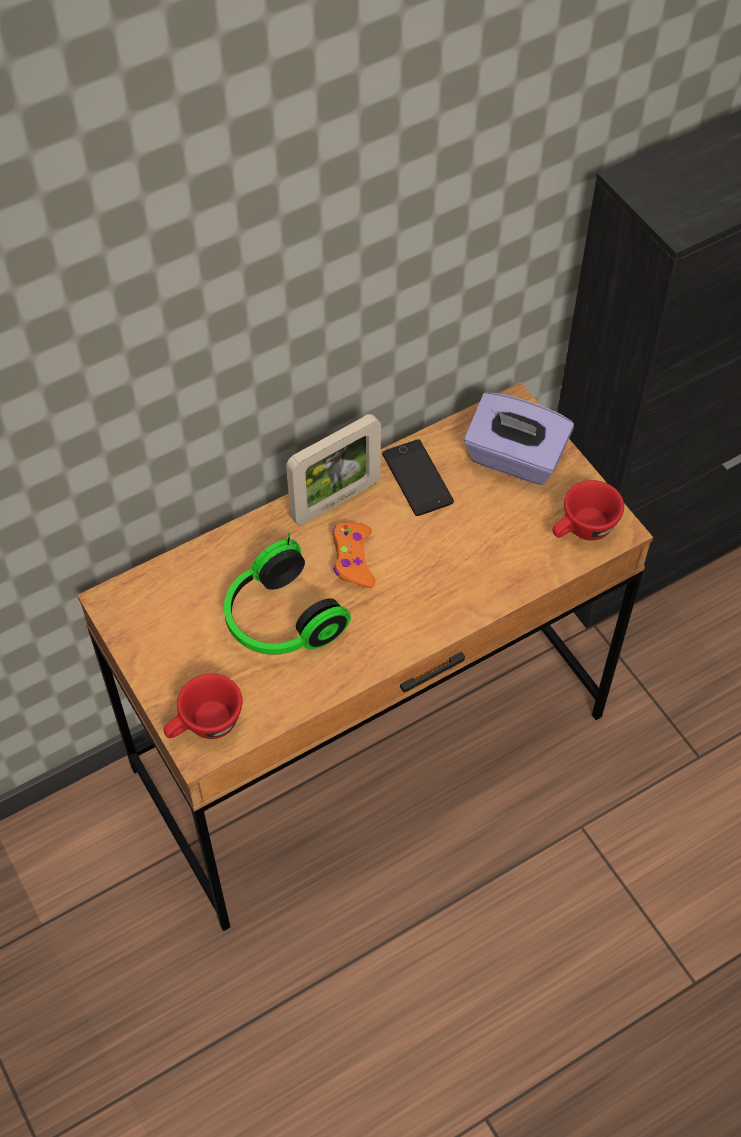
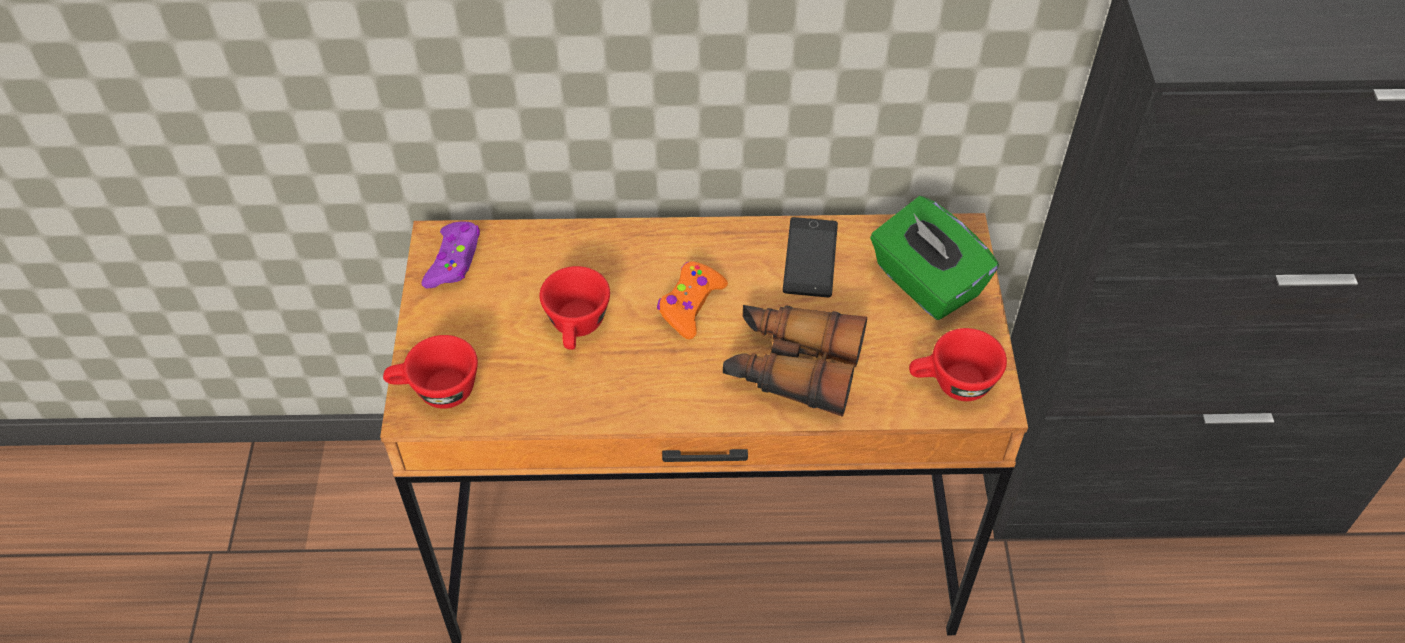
camera: 30 degrees right, 5 degrees down
(138, 613) = (454, 261): none -> purple game controller
(279, 620) = (577, 328): headphones -> red cup
(335, 500) = (713, 243): picture frame -> none
(462, 572) = (792, 367): none -> binoculars
(514, 459) = (926, 283): purple tissue box -> green tissue box

